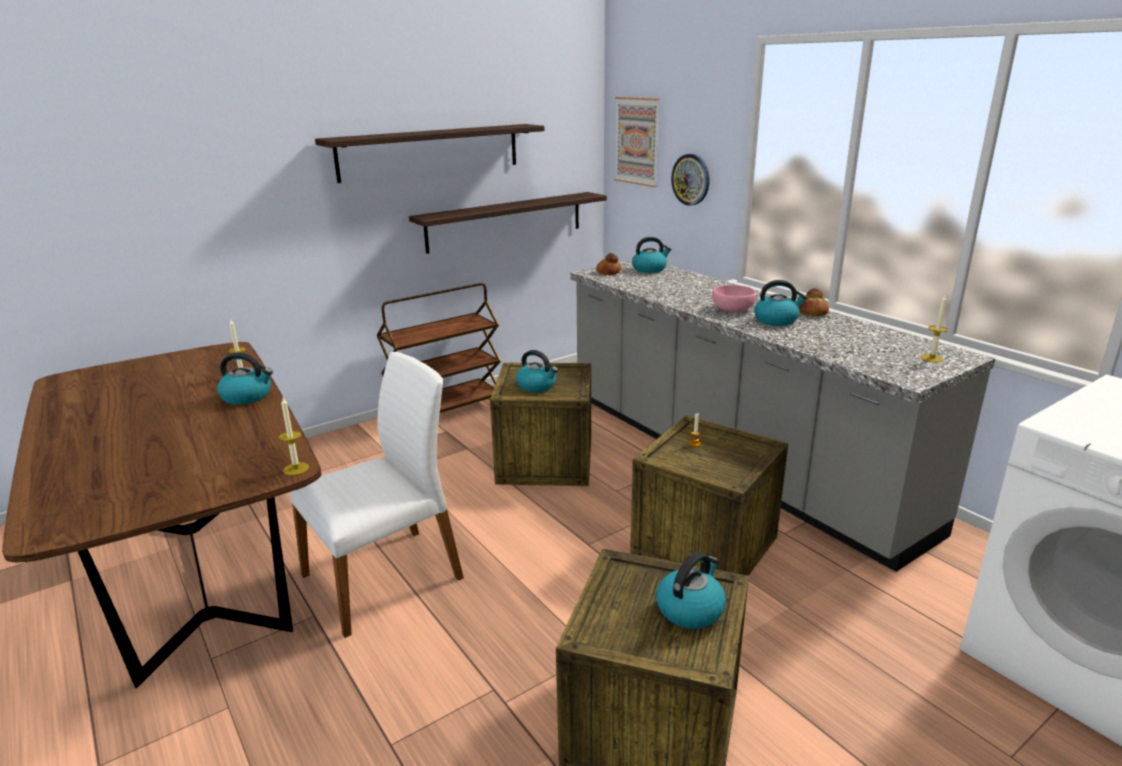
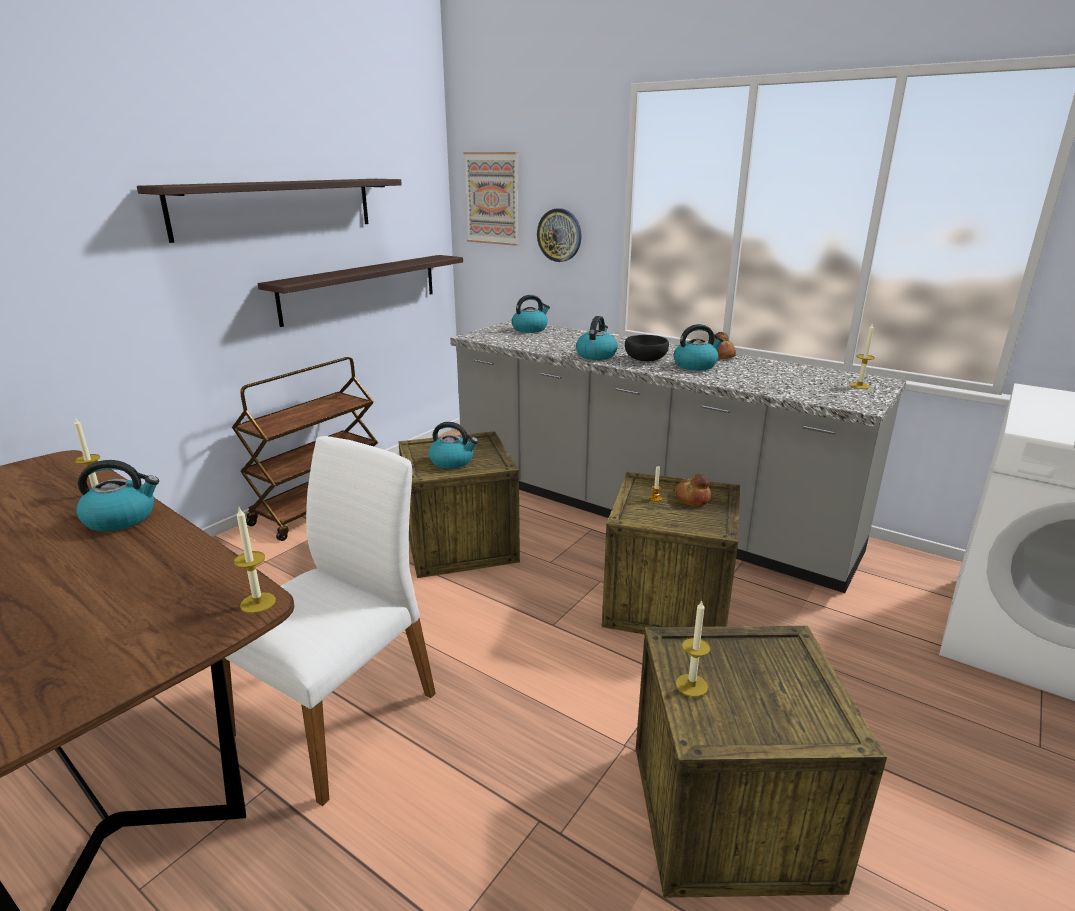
camera: 20 degrees left, 0 degrees up
(606, 599) = (691, 685): none -> candle
(609, 272) = (491, 334): bread -> bread (692, 499)
(690, 609) = (782, 676): kettle -> kettle (596, 355)
(732, 309) = (645, 359): pink bowl -> black bowl

